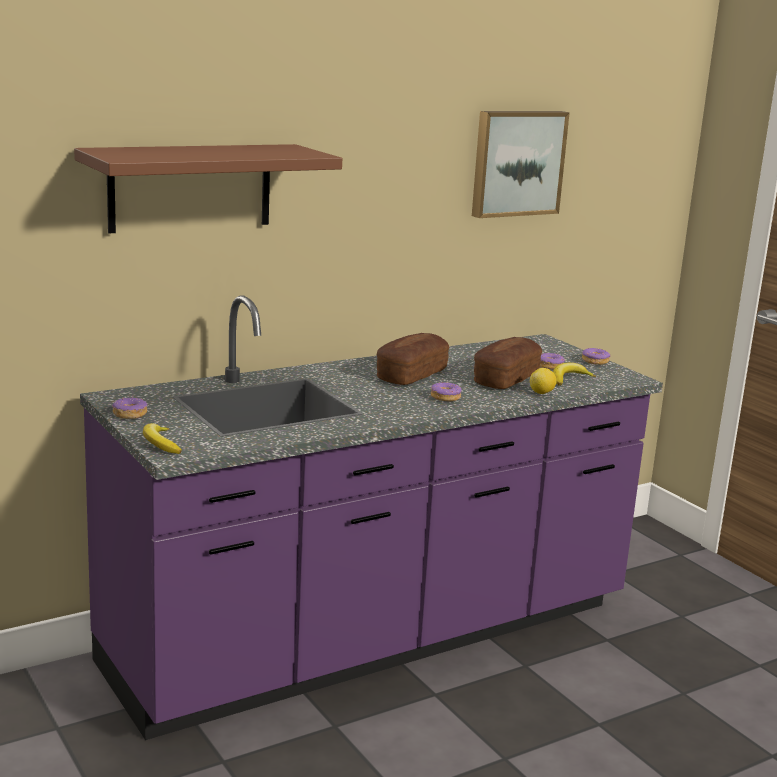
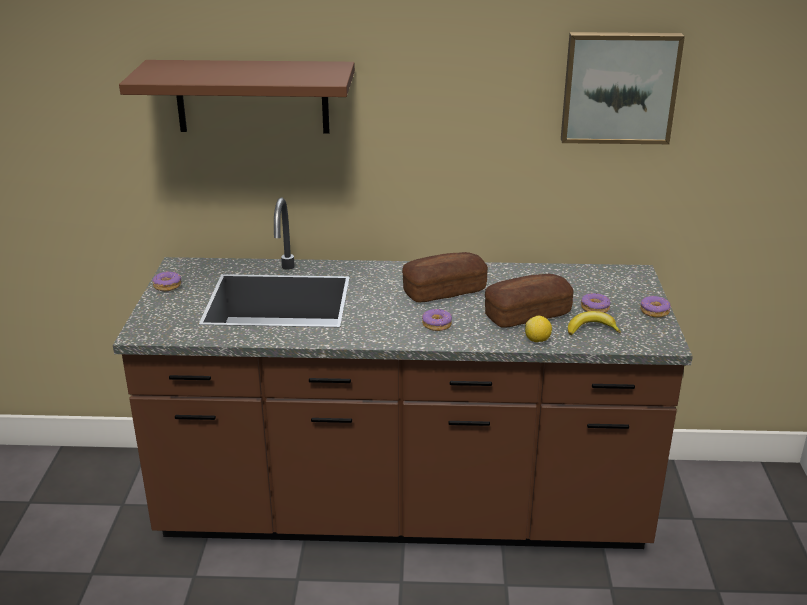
camera: 35 degrees right, 10 degrees up
(160, 444) = (146, 322): banana -> none
(373, 639) = (403, 510): purple counter -> brown counter

